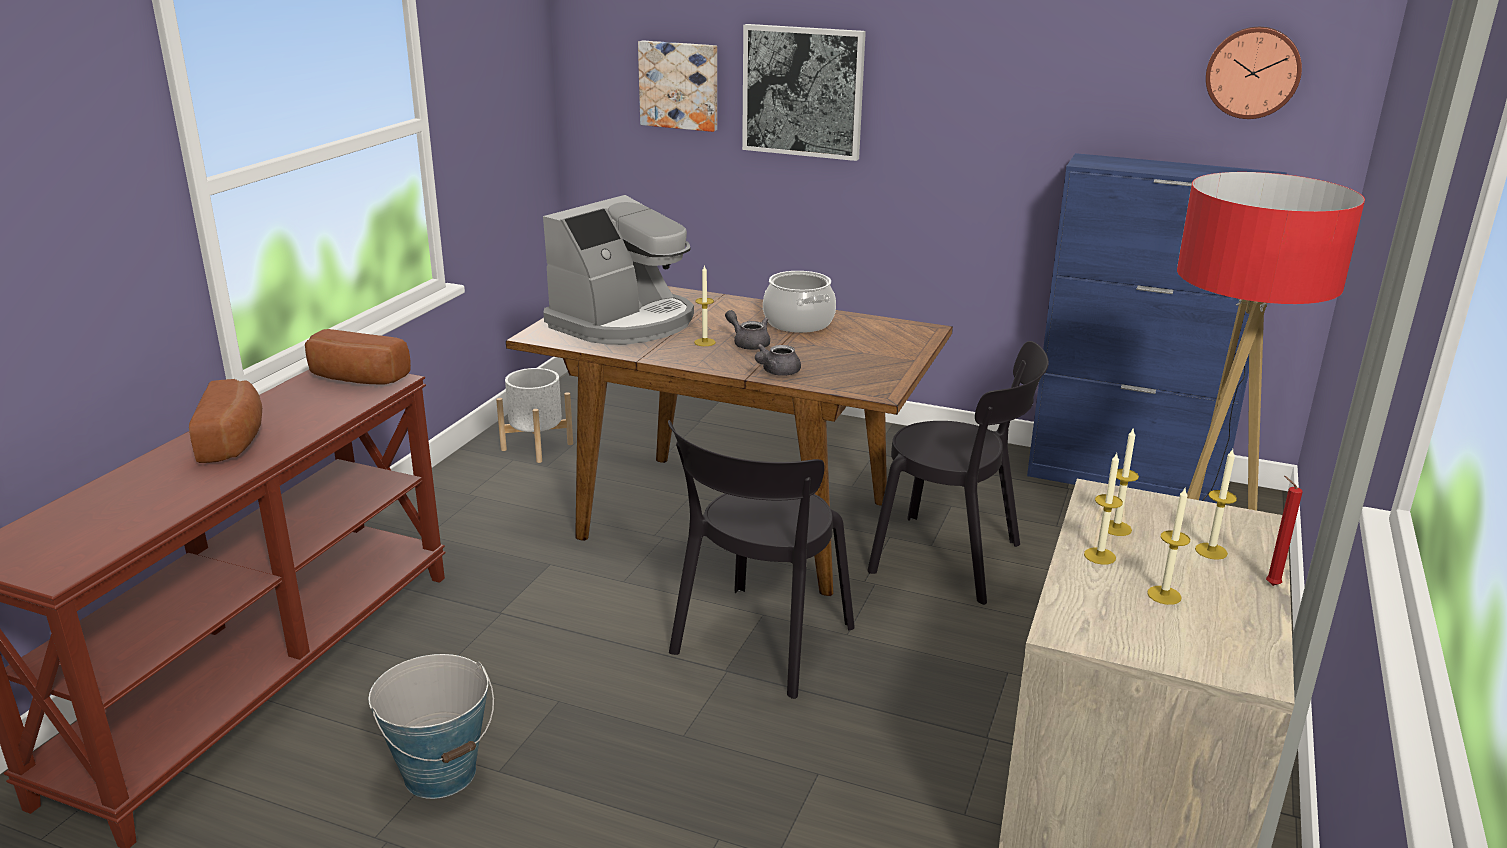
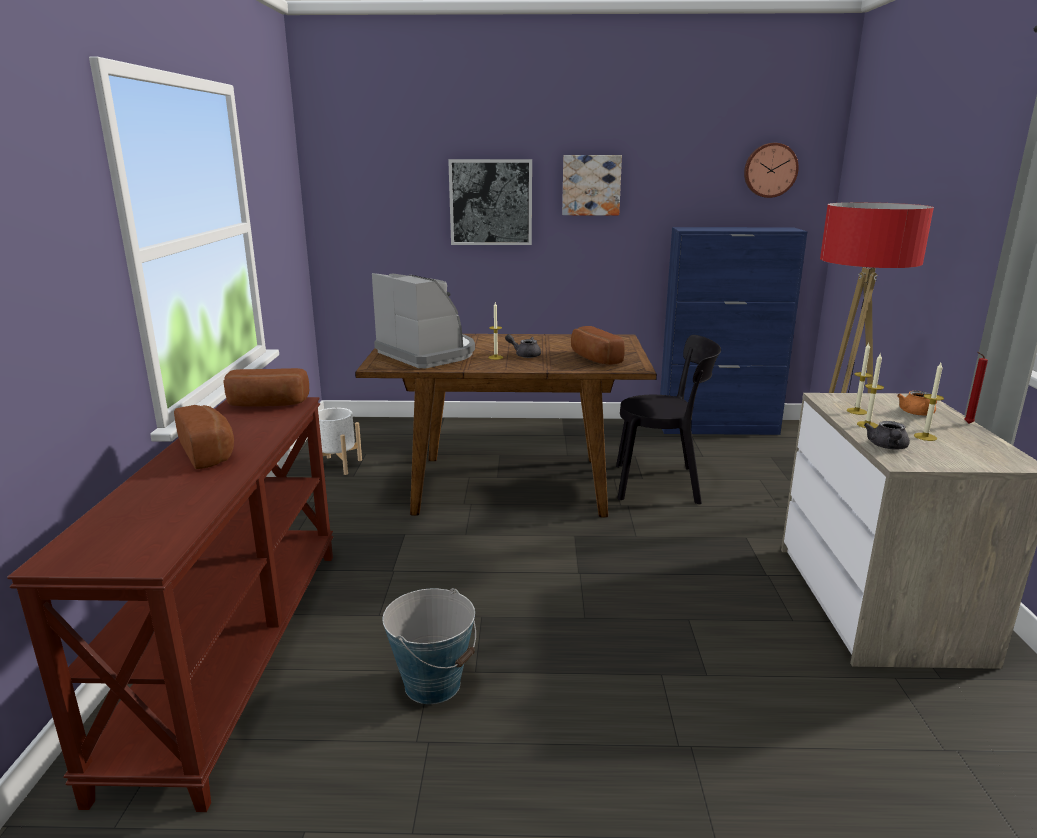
camera: 20 degrees left, 5 degrees down
(624, 322) = (428, 353): coffee machine -> coffee machine turned 60 degrees counterclockwise
(680, 85) = (401, 204): picture -> picture (591, 185)
(758, 644) = (587, 553): black chair -> none
(776, 372) = (562, 366): grey teapot -> grey teapot (887, 447)
(798, 323) = (542, 342): cooking pot -> none
(835, 364) = (592, 358): none -> bread
(1211, 551) = (917, 414): candle -> orange teapot

